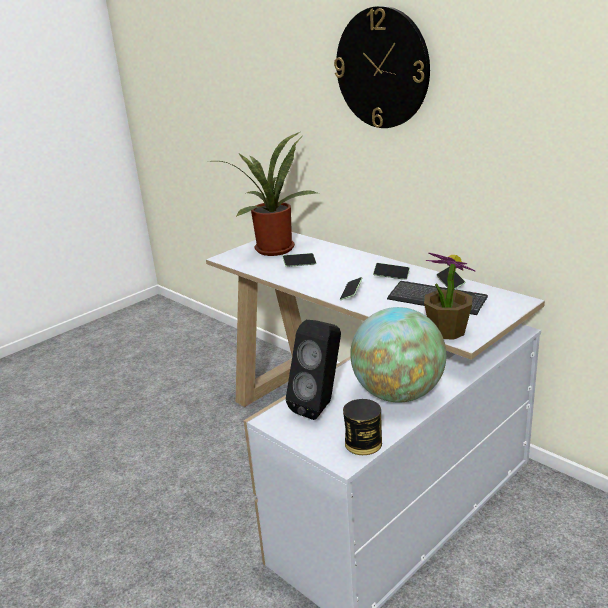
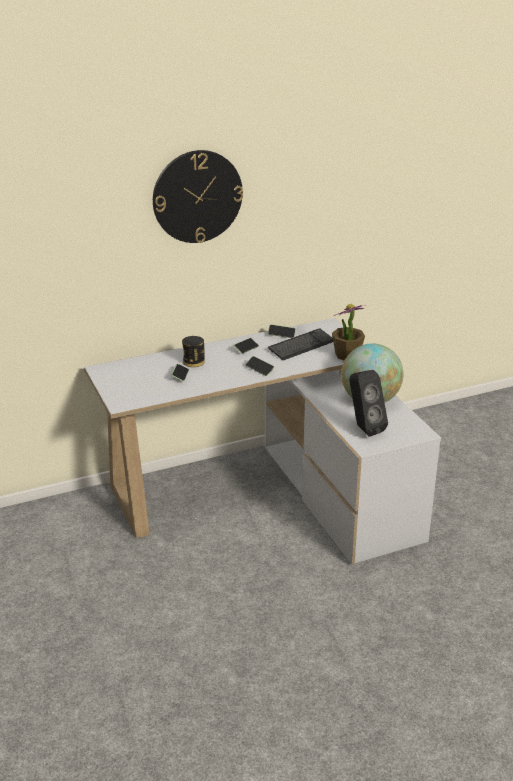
camera: 70 degrees left, 5 degrees up
(274, 248) = (128, 379): potted plant -> none
(363, 443) = (412, 424): can -> can (193, 362)

